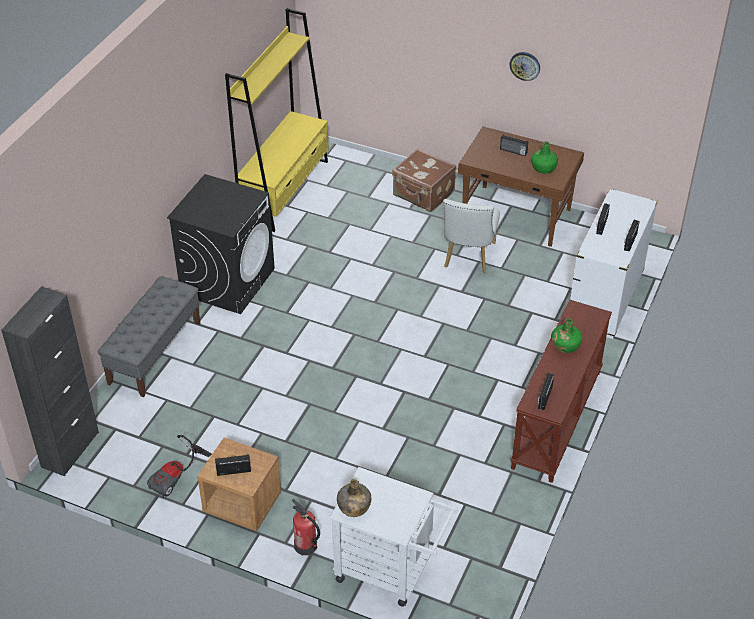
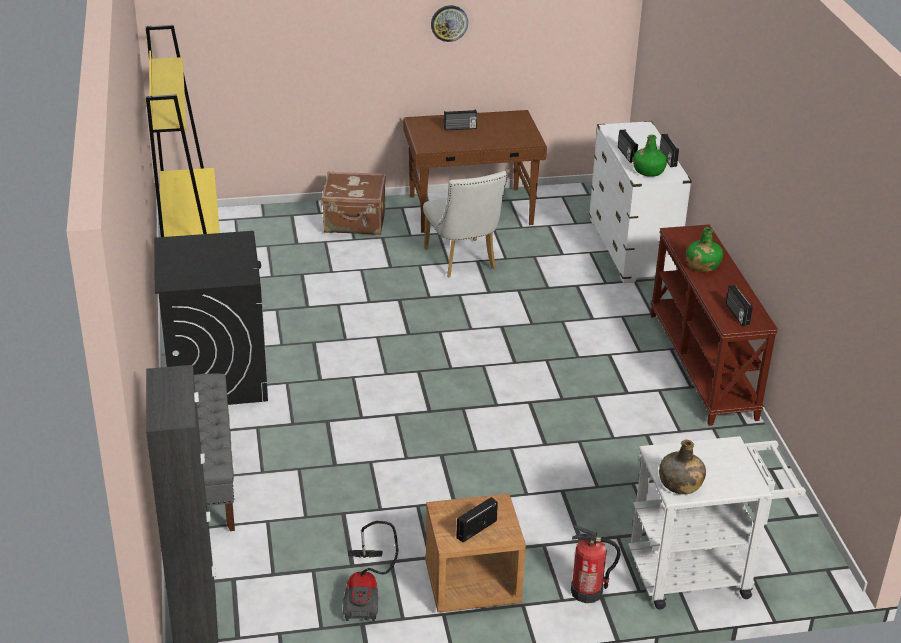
camera: 35 degrees left, 10 degrees down
(543, 168) = (505, 132): green bottle -> green bottle (648, 171)

